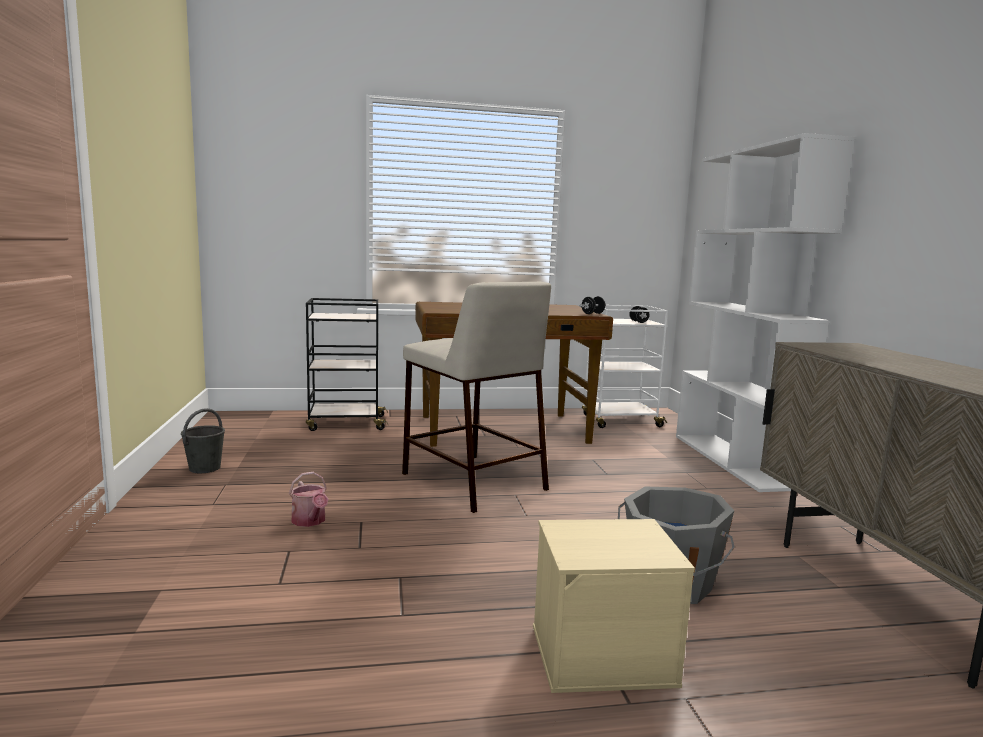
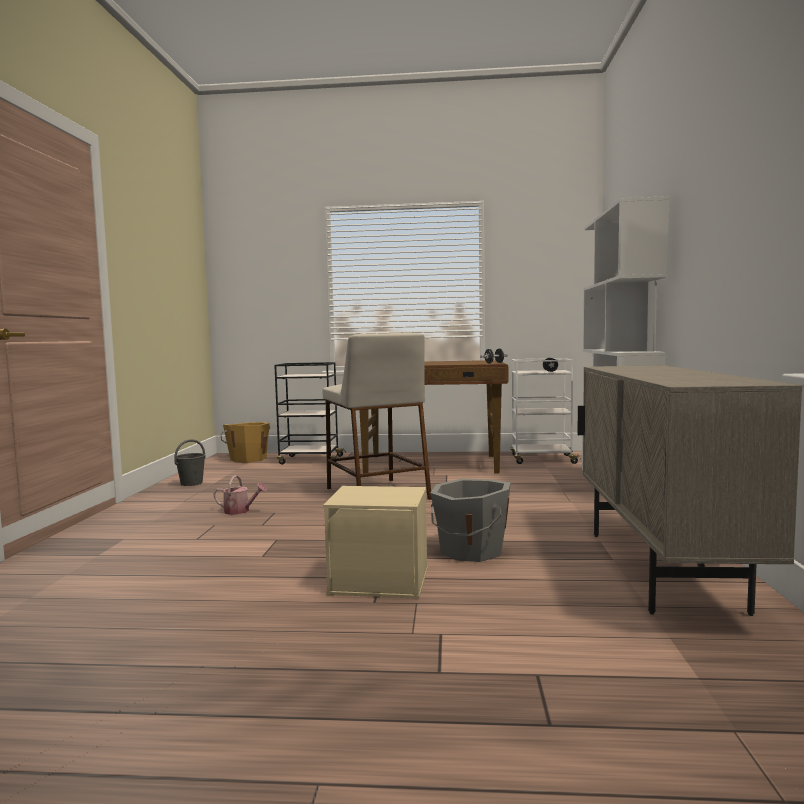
camera: 15 degrees right, 5 degrees down
(259, 421) = (248, 459): none -> orange bucket
(310, 521) = (240, 511): watering can -> watering can turned 60 degrees counterclockwise

